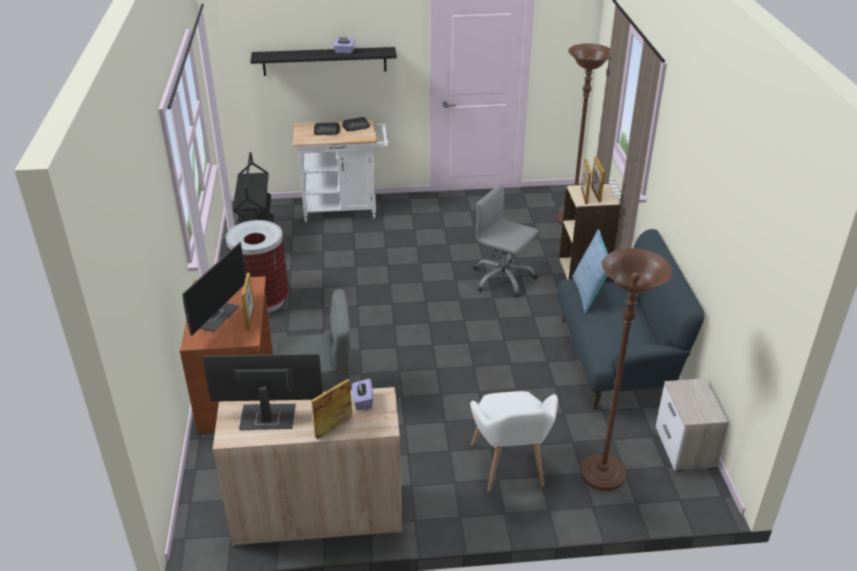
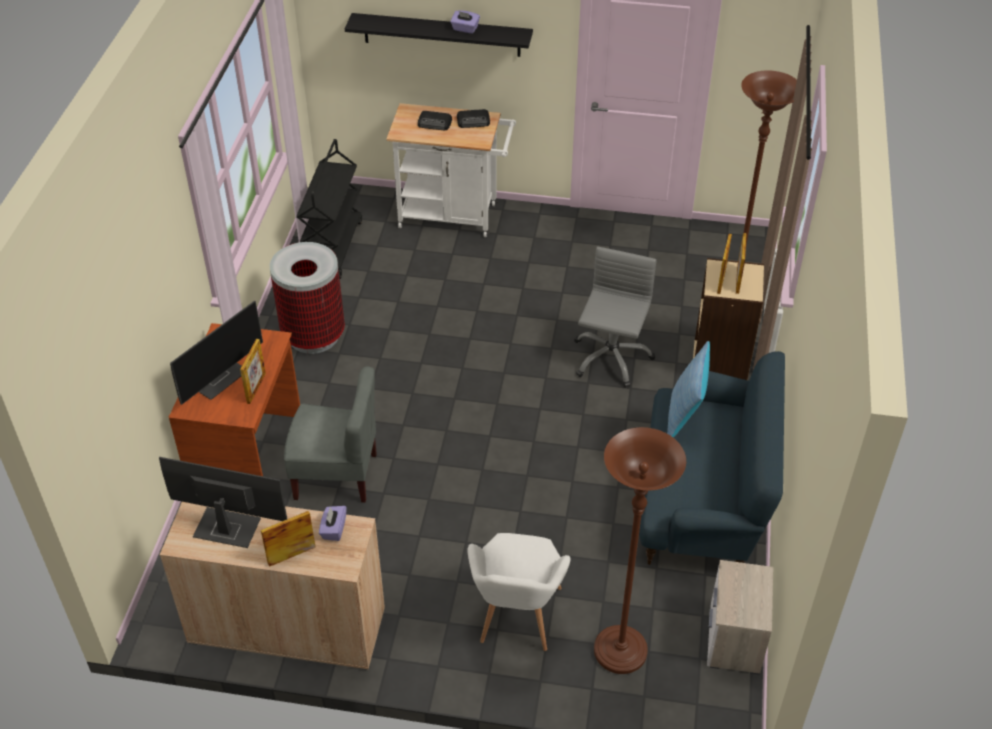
camera: 15 degrees right, 10 degrees up
(502, 279) = (610, 358): grey office chair -> grey office chair turned 60 degrees clockwise

